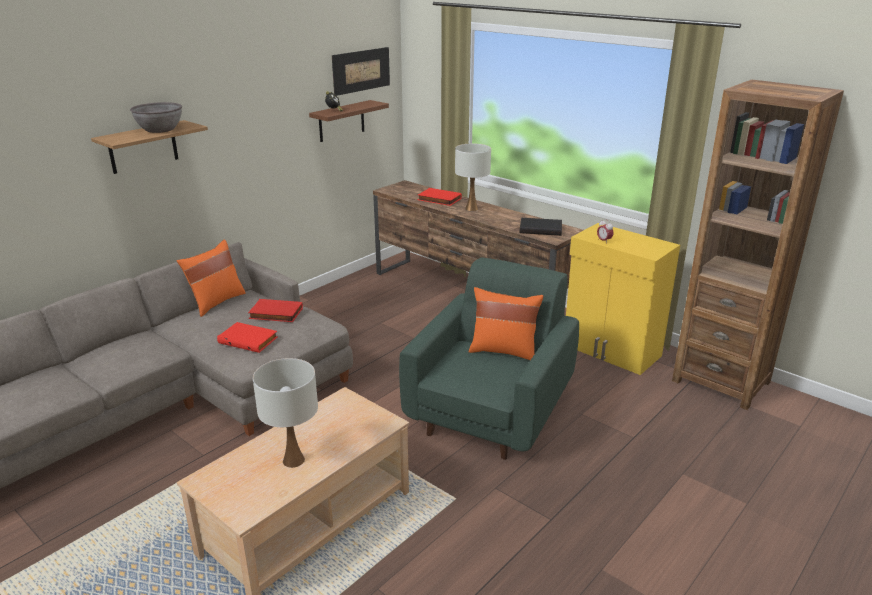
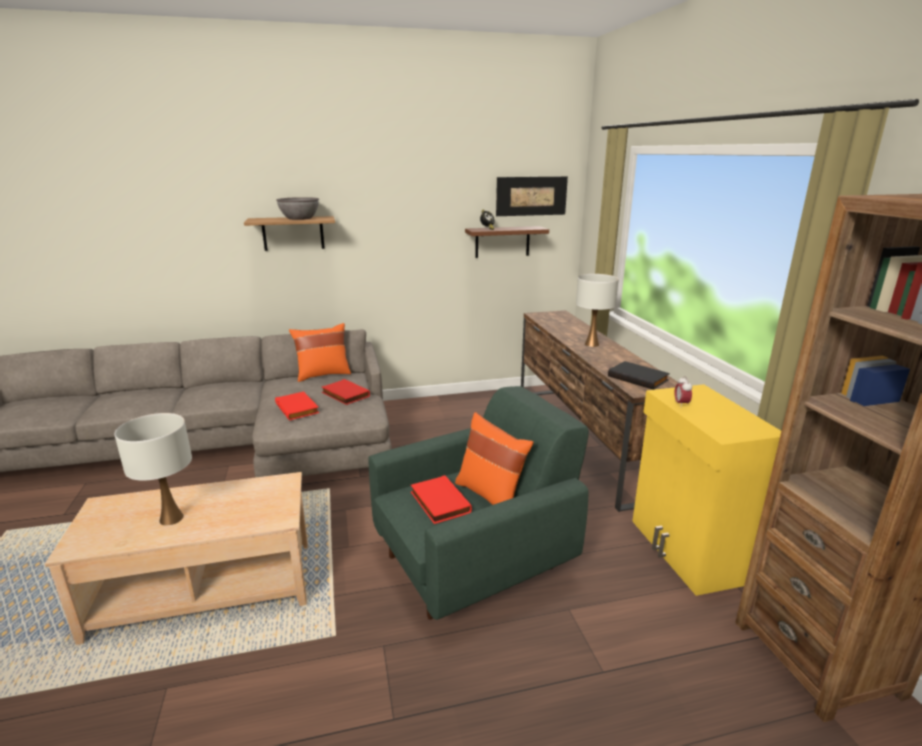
camera: 35 degrees right, 5 degrees down
(438, 199) = (571, 331): red book -> red book (438, 502)

